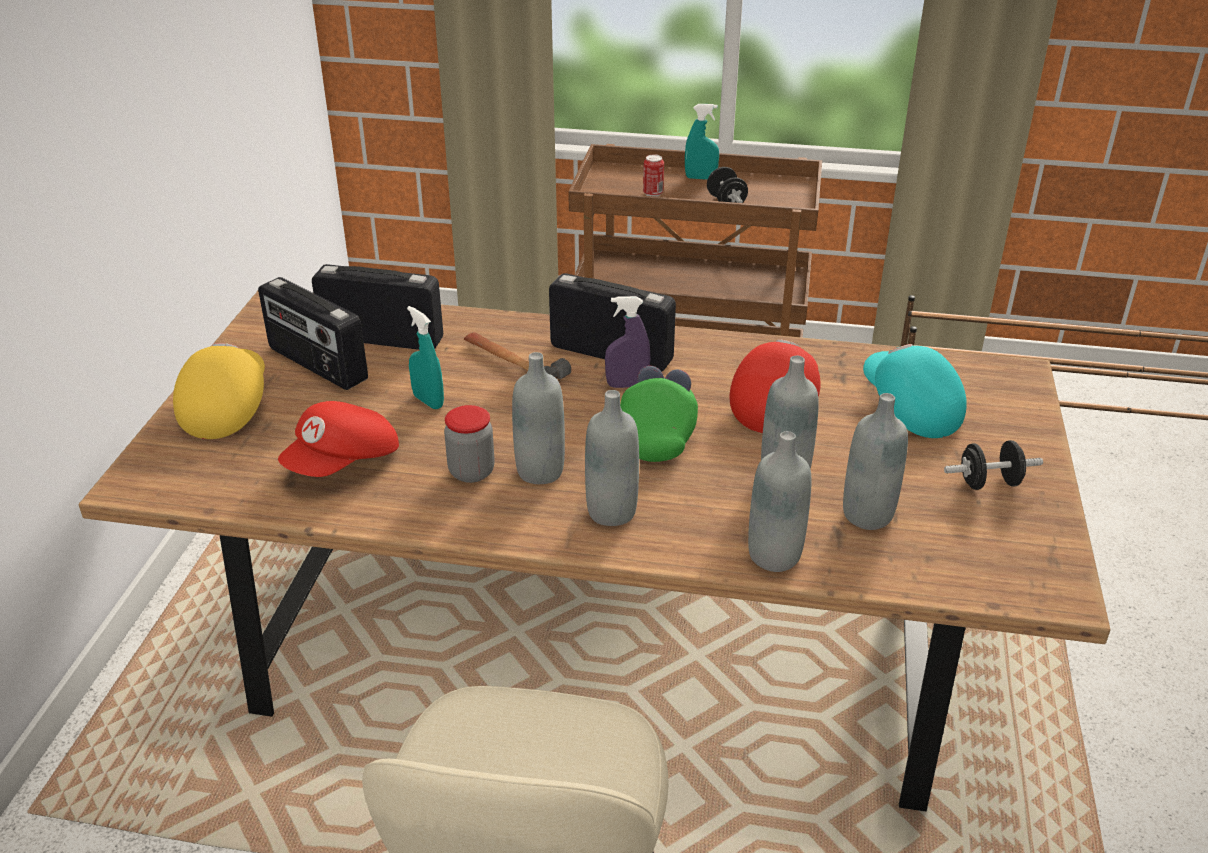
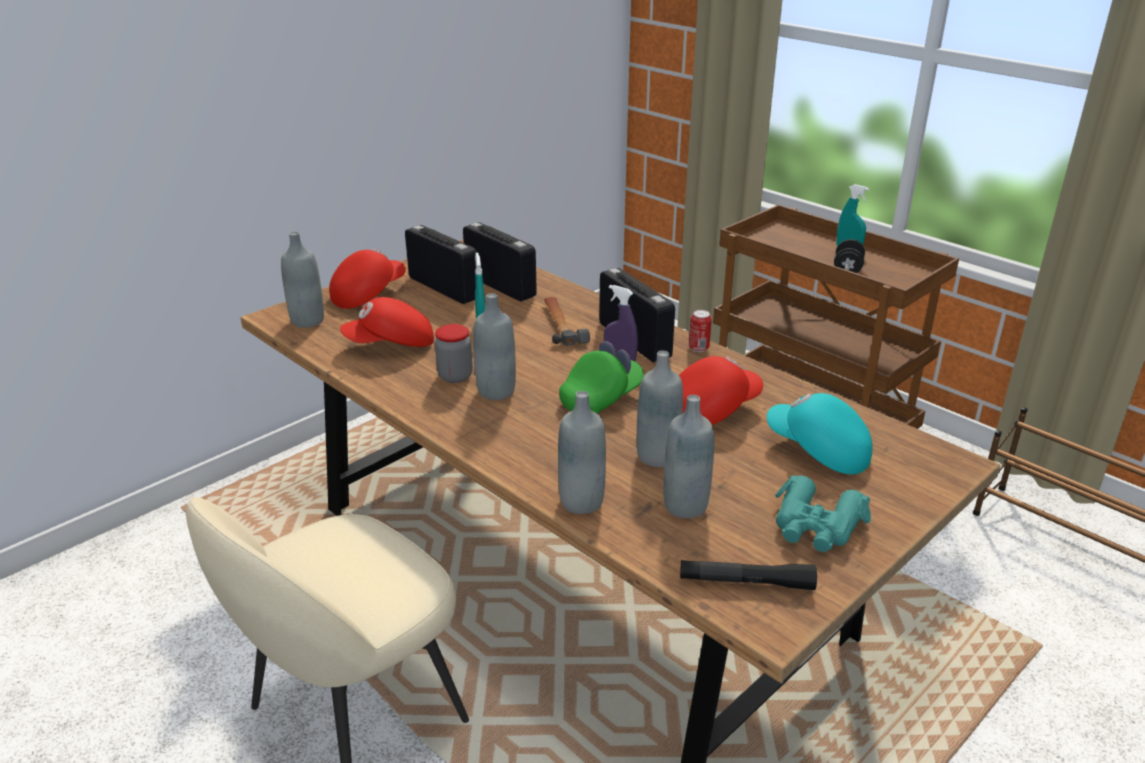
camera: 35 degrees right, 5 degrees down
(225, 407) = (368, 294): yellow cap -> red cap
(316, 365) = (444, 288): radio -> radio turned 150 degrees clockwise
(611, 512) = (509, 431): grey bottle -> grey bottle (307, 321)
(653, 193) = (795, 250): can -> can (698, 348)
(909, 408) = (817, 451): turquoise cap -> turquoise cap turned 60 degrees counterclockwise
(989, 483) = (816, 526): black dumbbell -> turquoise binoculars
(999, 565) = (746, 582): none -> black flashlight

